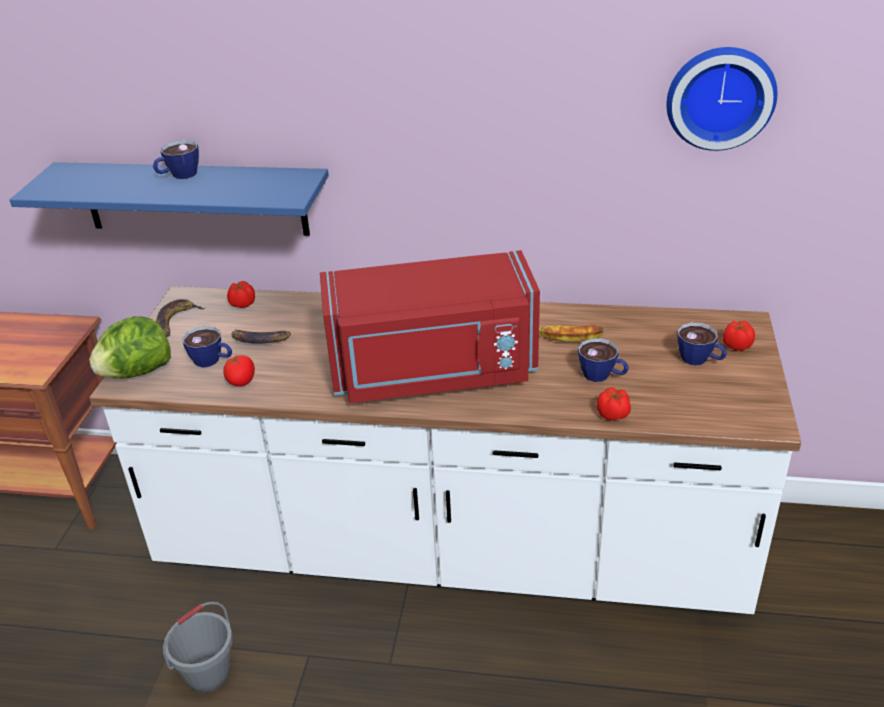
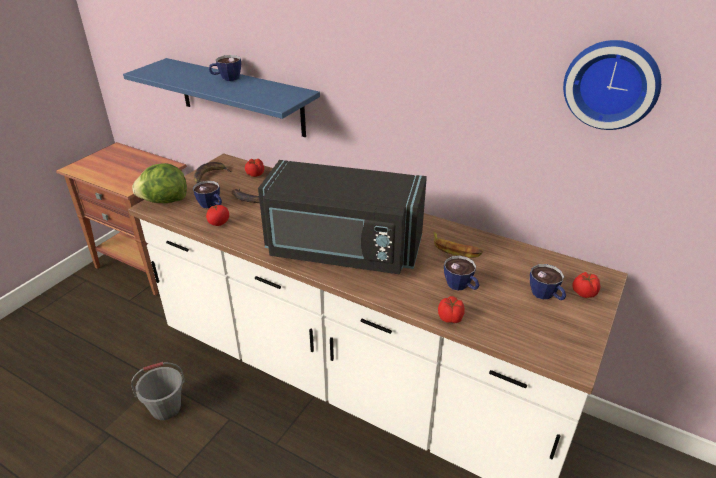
camera: 20 degrees right, 0 degrees up
(433, 372) = (342, 250): red microwave -> black microwave

